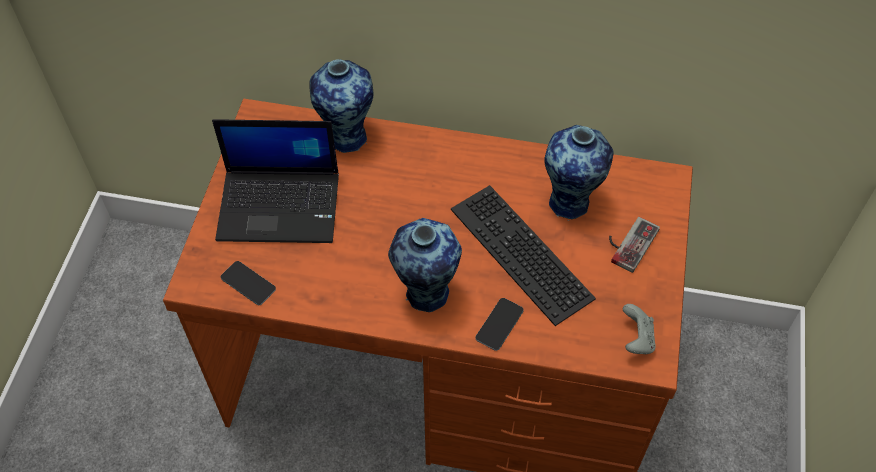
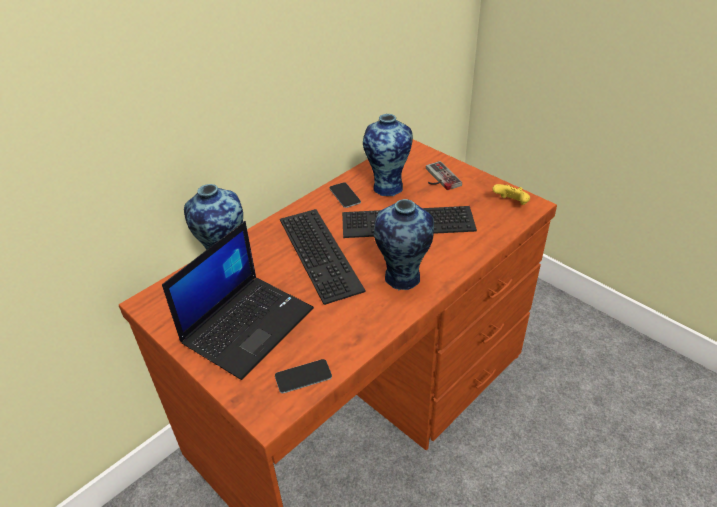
camera: 55 degrees left, 15 degrees down
(413, 206) = (322, 253): none -> keyboard
(499, 324) = (456, 254): phone -> phone (344, 195)
(636, 339) = (511, 203): grey game controller -> yellow game controller

